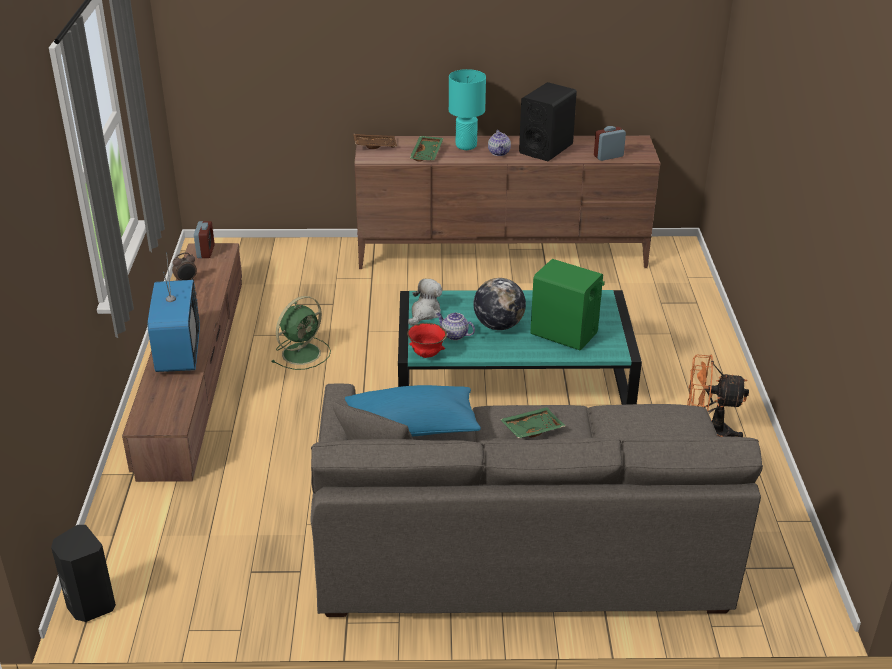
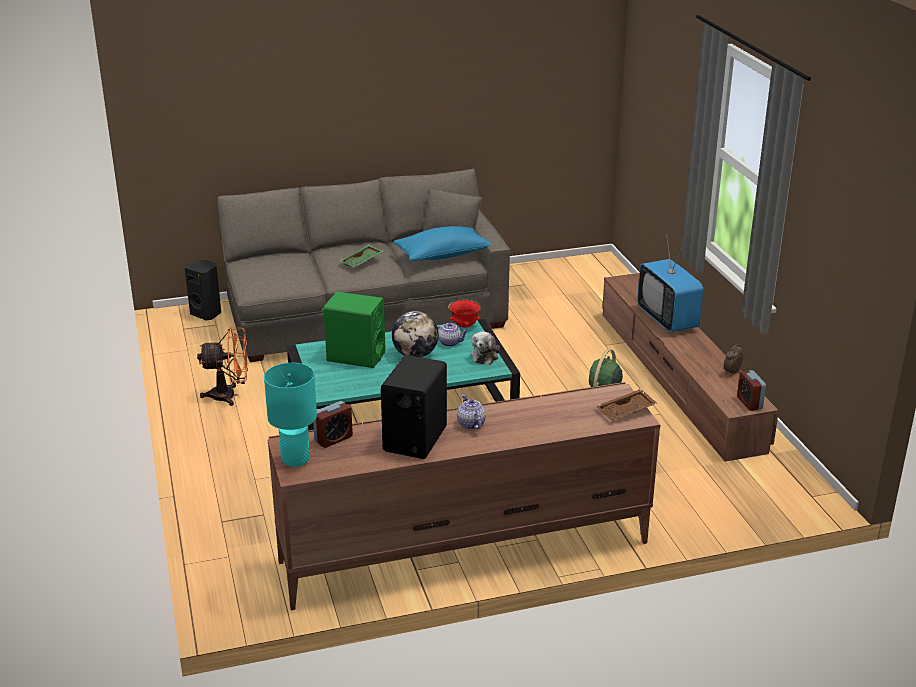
camera: 165 degrees right, 5 degrees down
(89, 605) = (600, 262): black speaker -> black speaker (207, 314)
(427, 154) = (555, 409): green tray -> none
(466, 148) = (515, 425): turquoise table lamp -> turquoise table lamp (295, 461)

